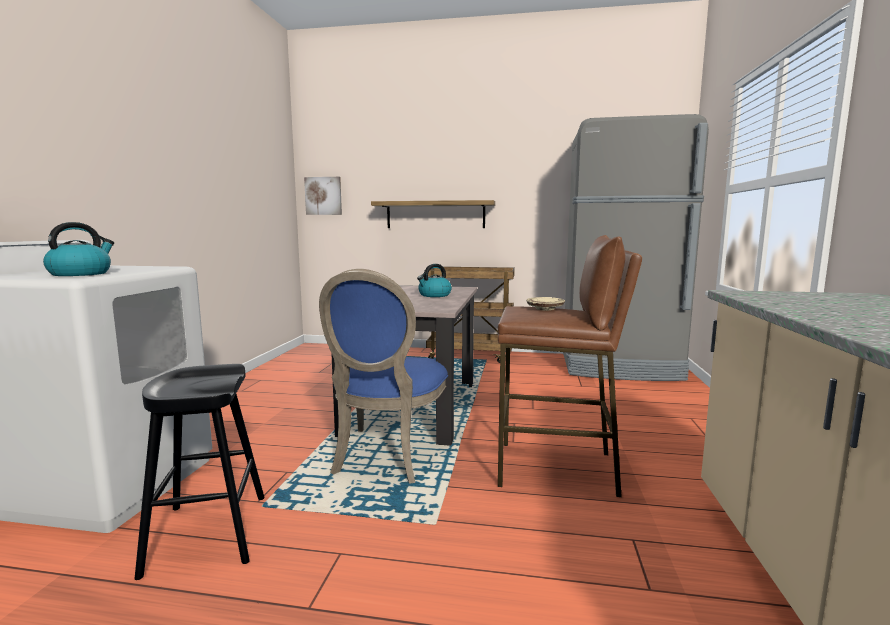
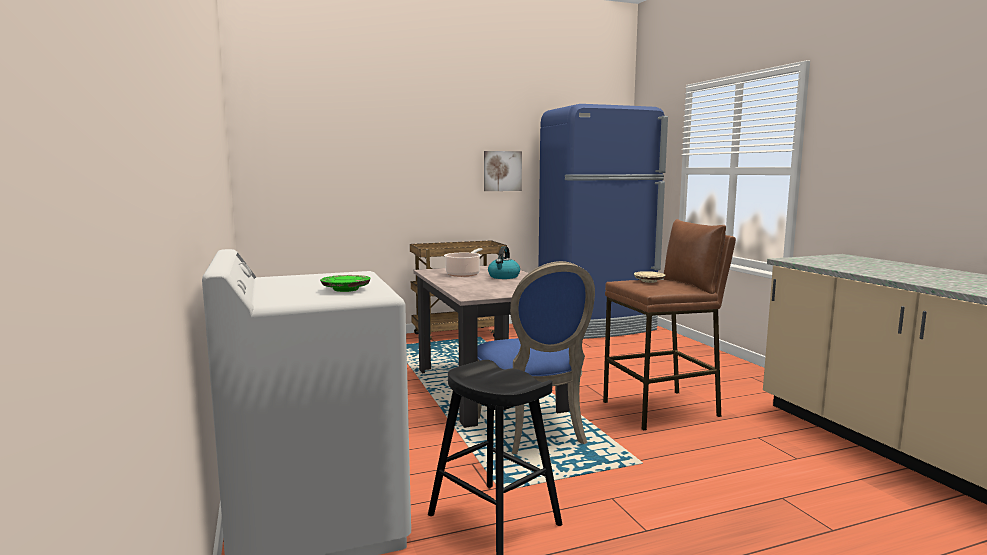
camera: 30 degrees left, 0 degrees up
(81, 274) = (345, 290): kettle -> green plate
(323, 196) = (270, 165): picture -> picture (502, 171)
(409, 291) = (464, 274): none -> cooking pot
(435, 215) = (408, 188): shelf -> none
(620, 367) = (597, 326): grey fridge -> blue fridge

